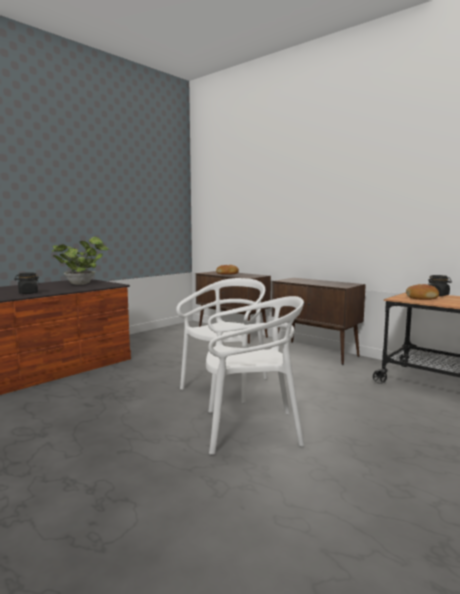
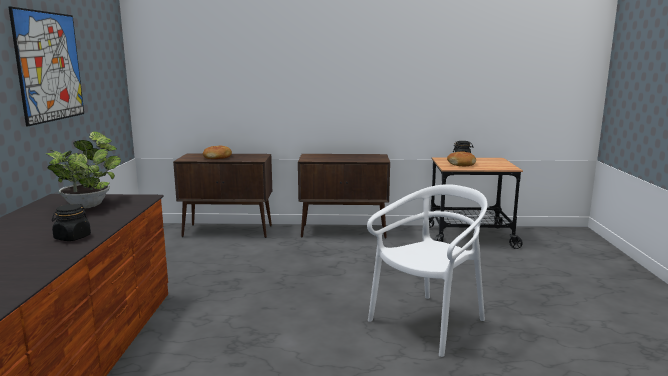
camera: 40 degrees left, 5 degrees up
(104, 199) = (50, 66): none -> picture
(227, 385) = (332, 289): white chair -> none

